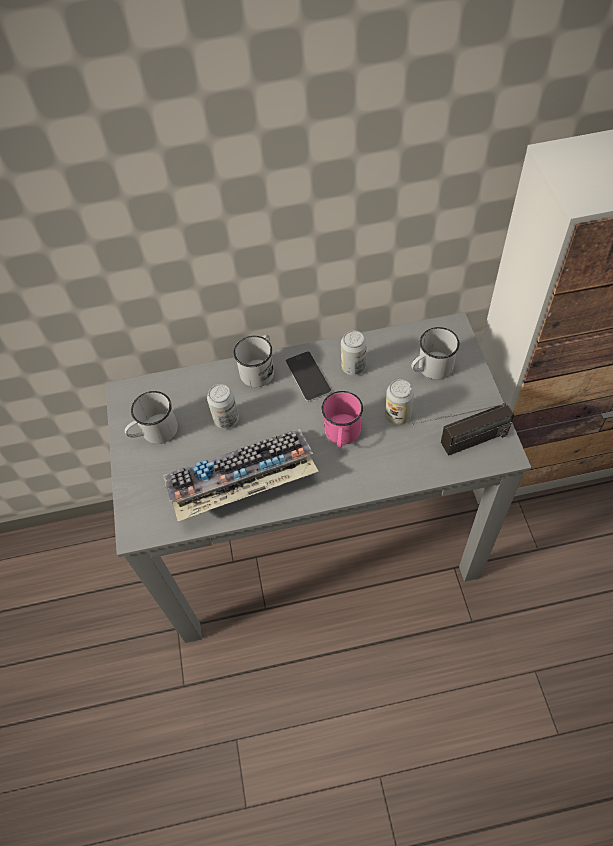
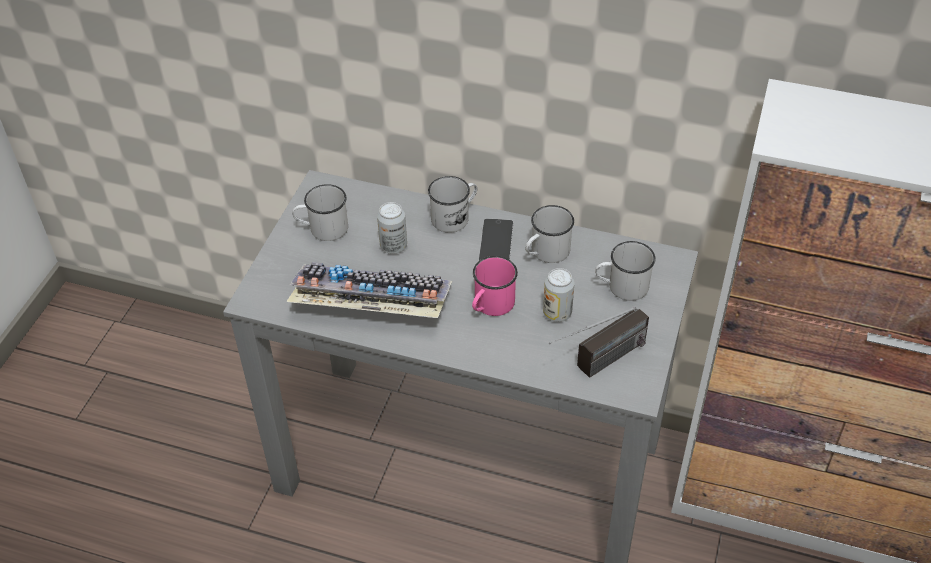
camera: 25 degrees right, 10 degrees down
(353, 367) = (546, 253): can -> white mug
(459, 445) = (597, 365): radio -> radio turned 45 degrees counterclockwise

